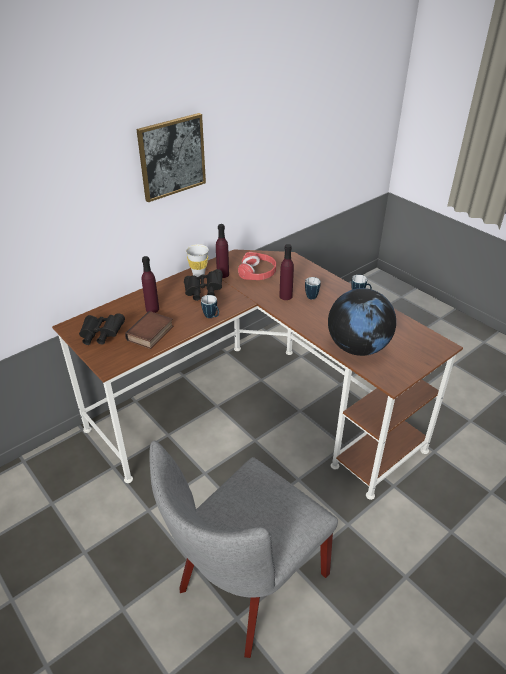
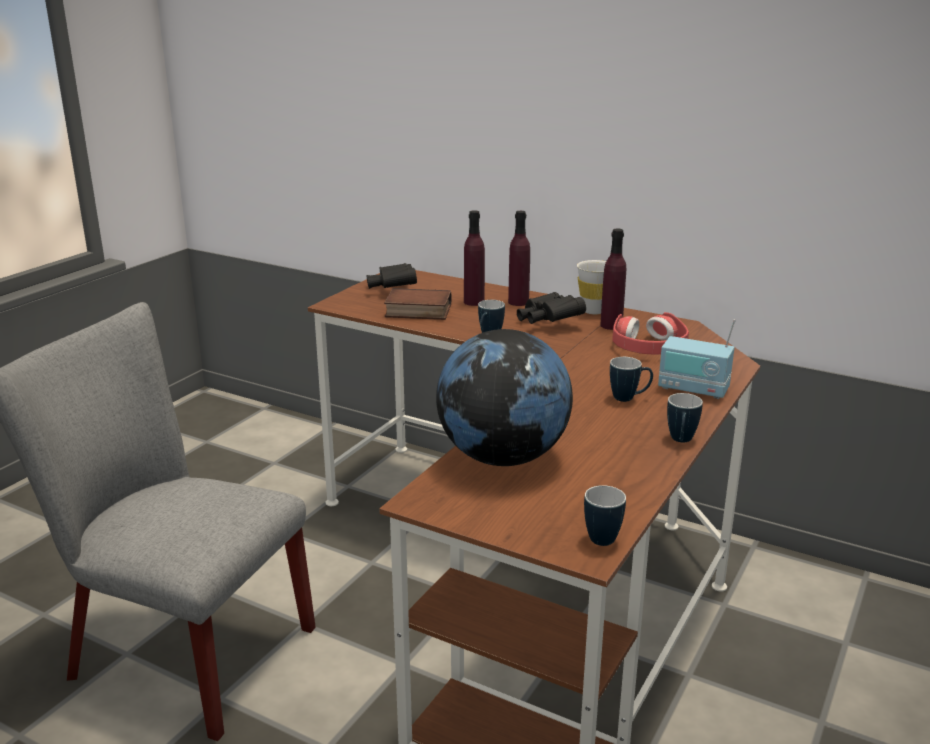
camera: 70 degrees right, 15 degrees down
(172, 157) = (611, 102): picture -> none
(285, 296) = (601, 377): purple bottle -> purple bottle (518, 302)
(311, 276) = (693, 389): none -> radio
(431, 339) = (601, 535): none -> mug

